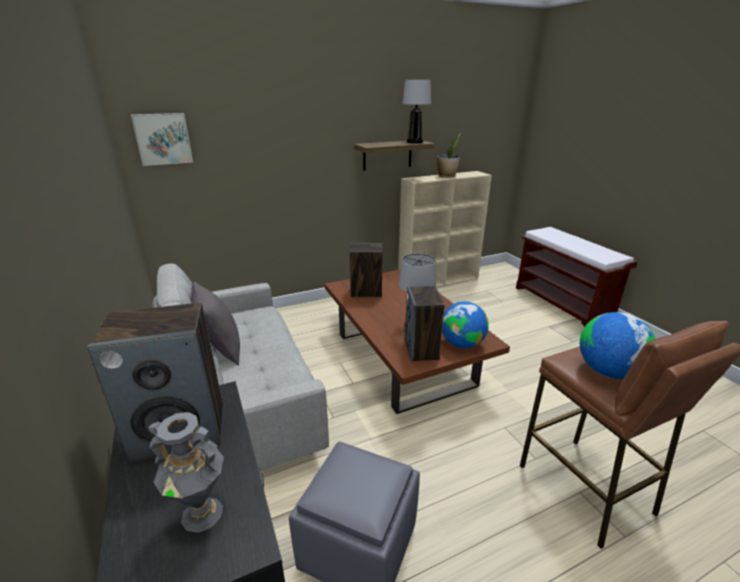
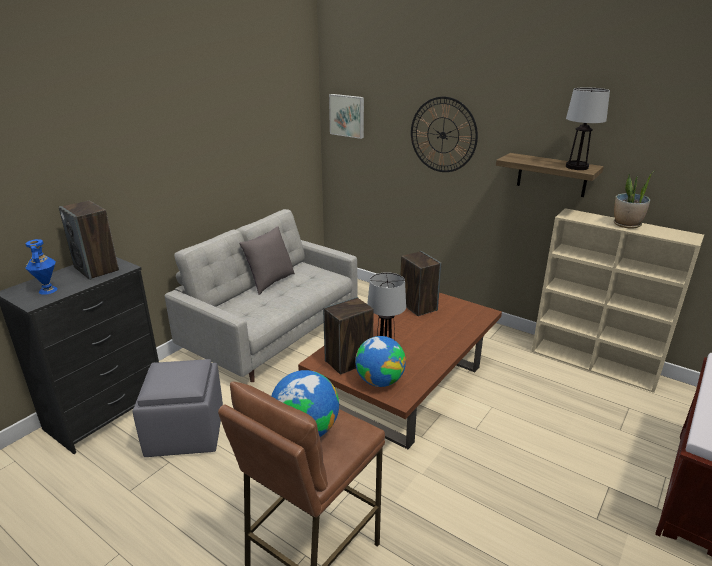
camera: 60 degrees right, 0 degrees up
(203, 513) = (48, 290): grey vase -> blue vase
(290, 140) = (443, 135): none -> wall clock

